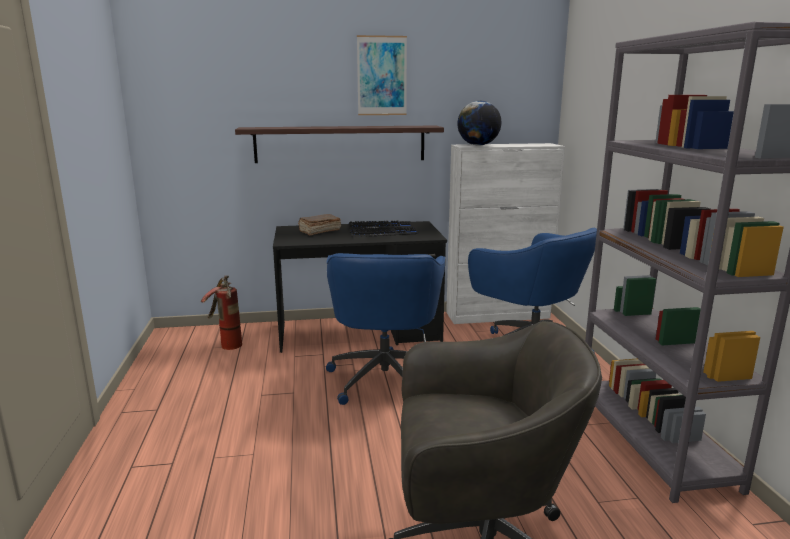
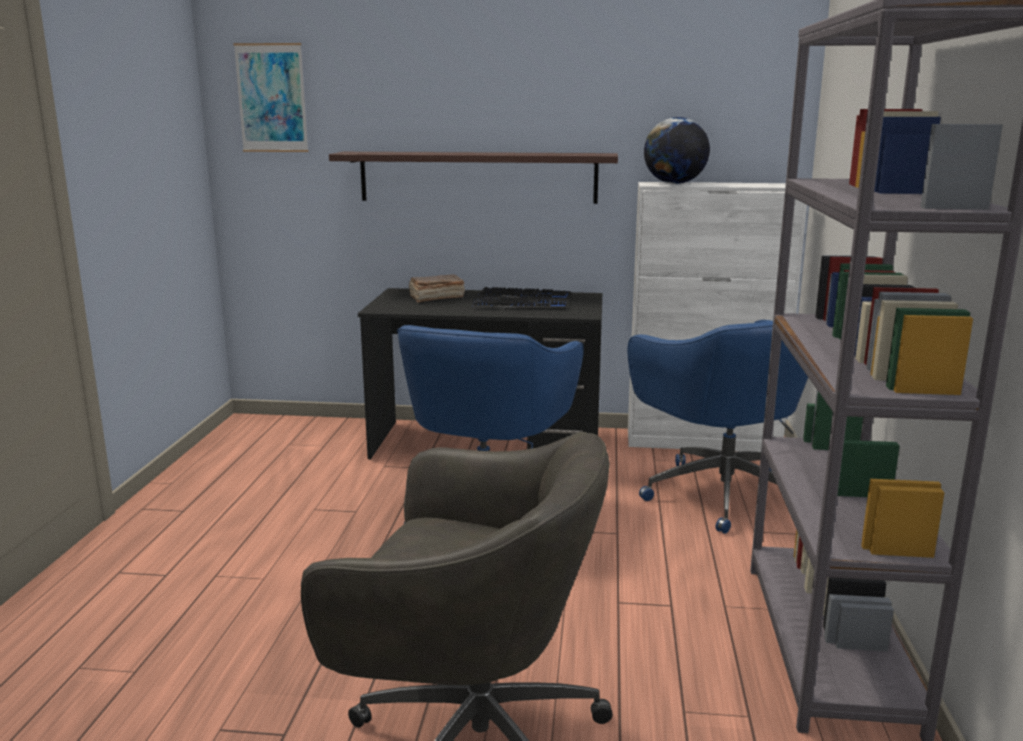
camera: 15 degrees right, 0 degrees up
(225, 343) = (307, 441): fire extinguisher -> none
(382, 76) = (538, 81): picture -> picture (272, 98)

